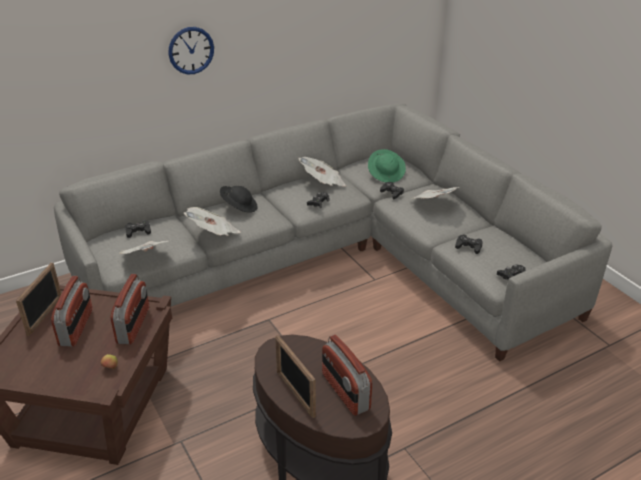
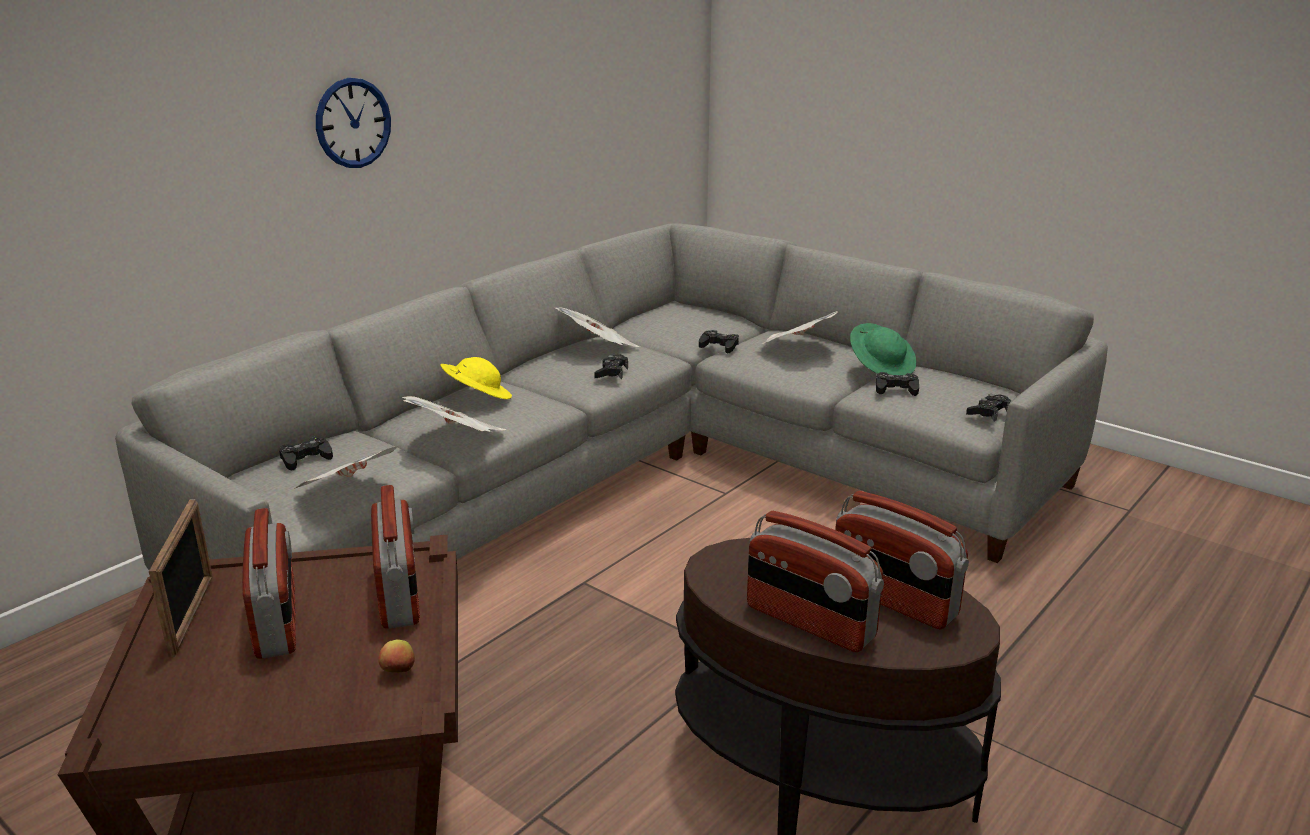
camera: 20 degrees left, 10 degrees down
(239, 207) = (477, 398): black hat -> yellow hat
(295, 394) = (809, 622): picture frame -> radio
(386, 174) = (691, 326): green hat -> green hat (882, 367)

